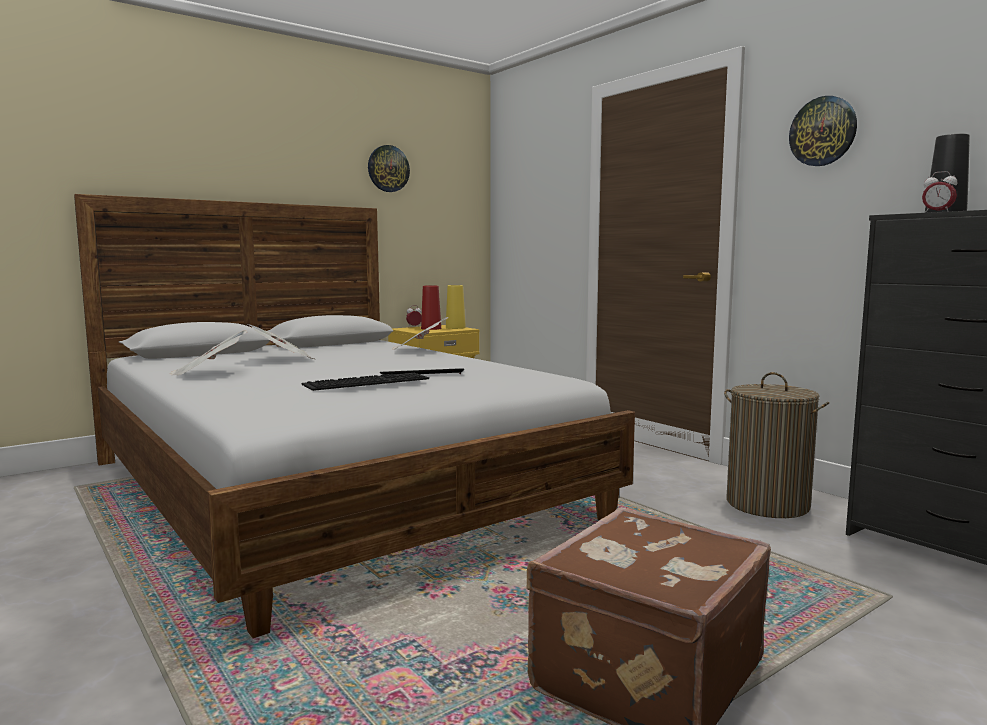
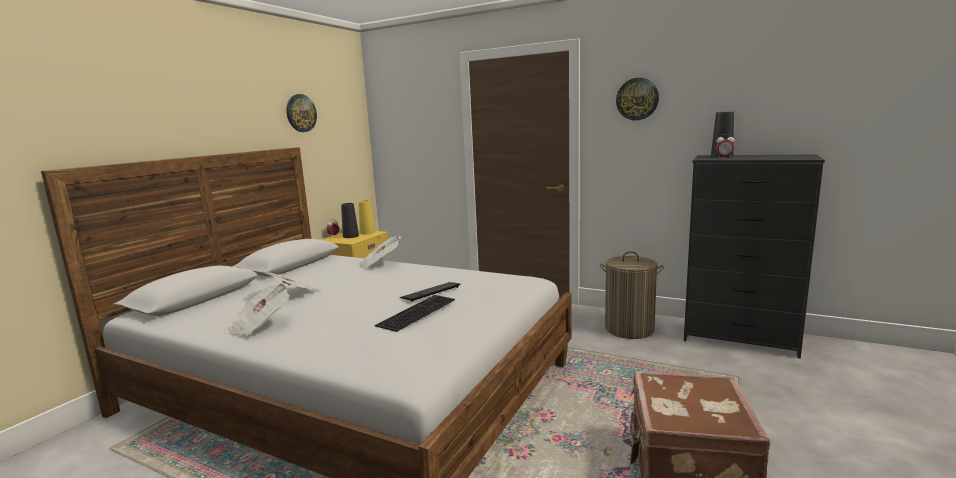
camera: 25 degrees left, 5 degrees up
(431, 328) = (350, 236): red vase -> black vase

